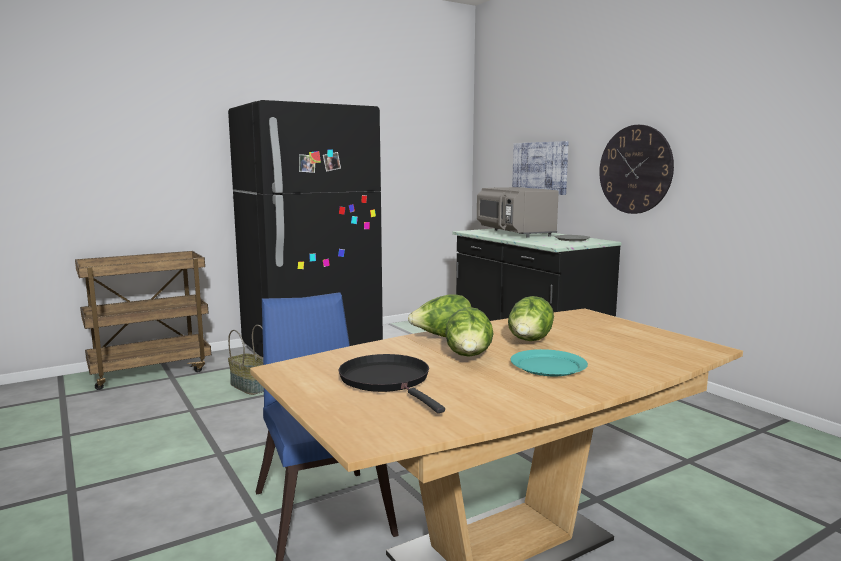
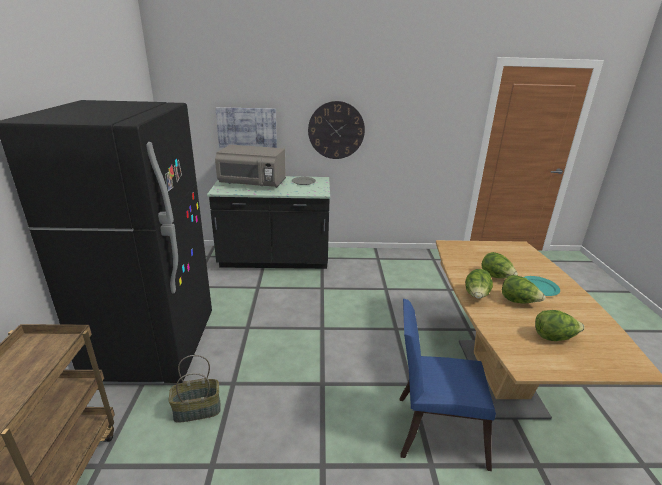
camera: 60 degrees left, 15 degrees up
(388, 381) = (554, 337): black frying pan -> lettuce

